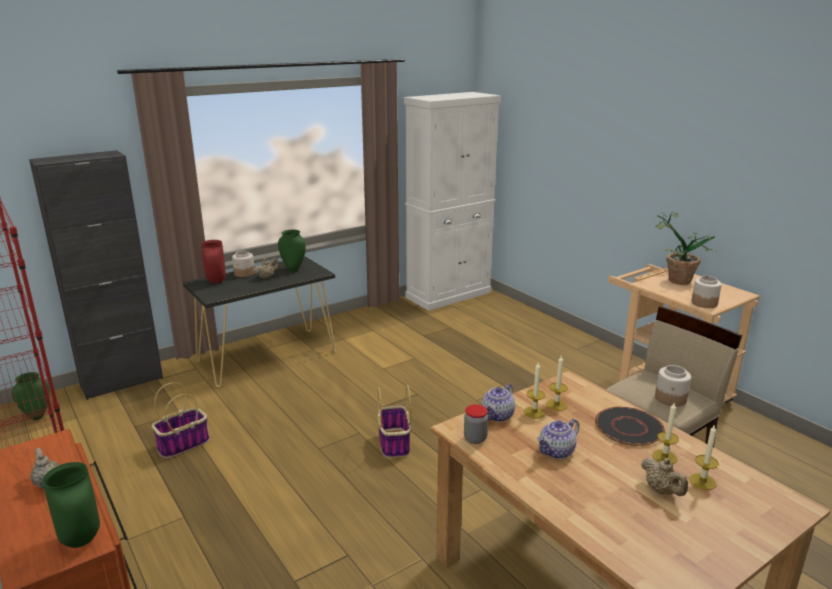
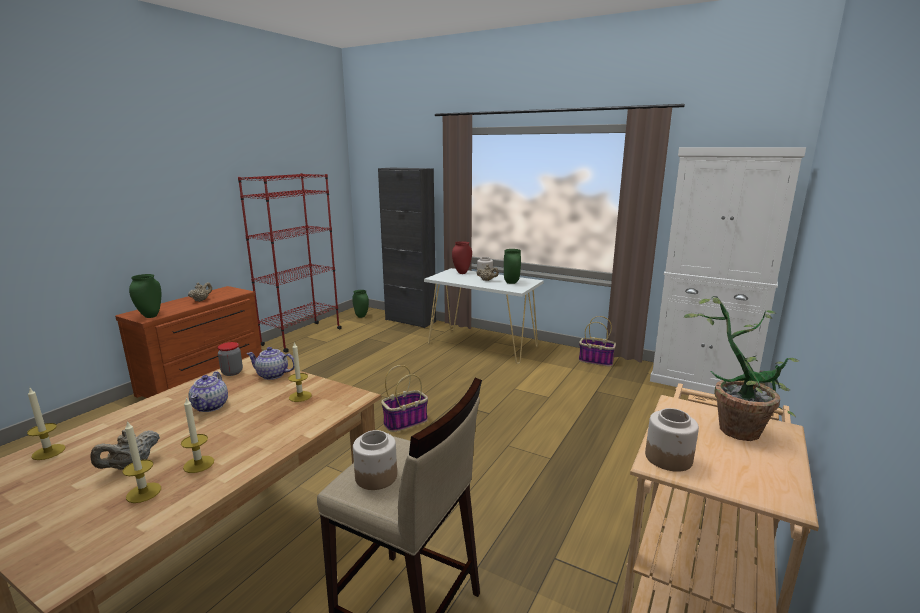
camera: 65 degrees right, 5 degrees down
(183, 444) = (358, 355): basket -> basket (596, 361)
(268, 356) = (482, 345): black console table -> white console table
(534, 412) = (282, 388): candle -> candle (48, 452)
(556, 452) = (211, 406): teapot -> teapot turned 120 degrees counterclockwise
(629, 428) = (260, 438): black plate -> none

